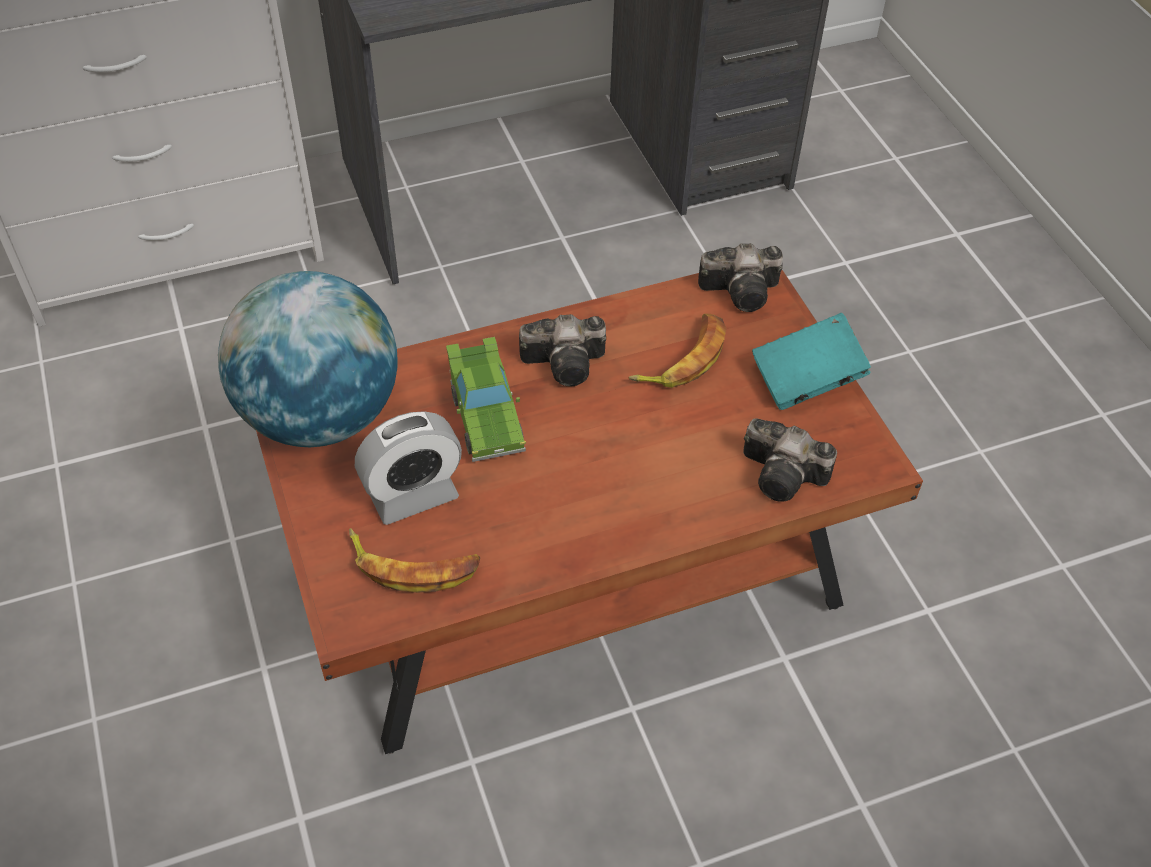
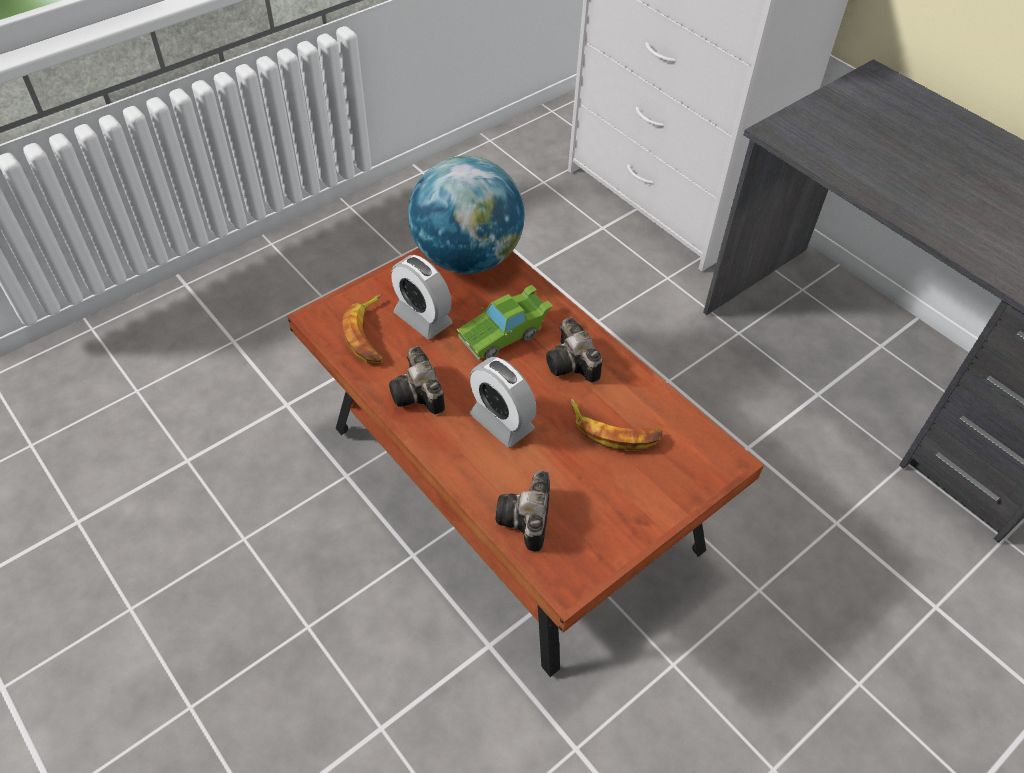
camera: 70 degrees right, 0 degrees up
(630, 458) = (501, 422): none -> alarm clock
(744, 291) = (708, 454): camera -> camera (419, 395)
(806, 379) = (633, 516): turquoise book -> none

